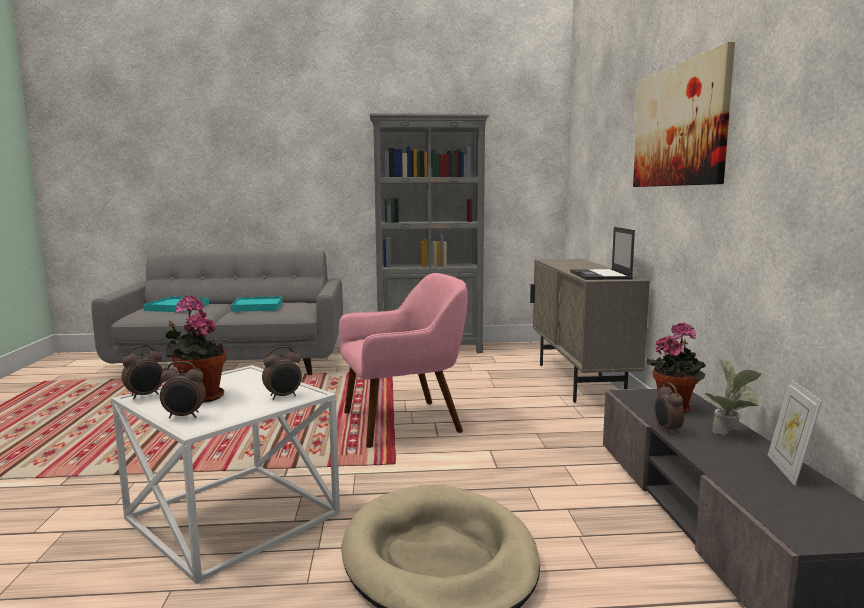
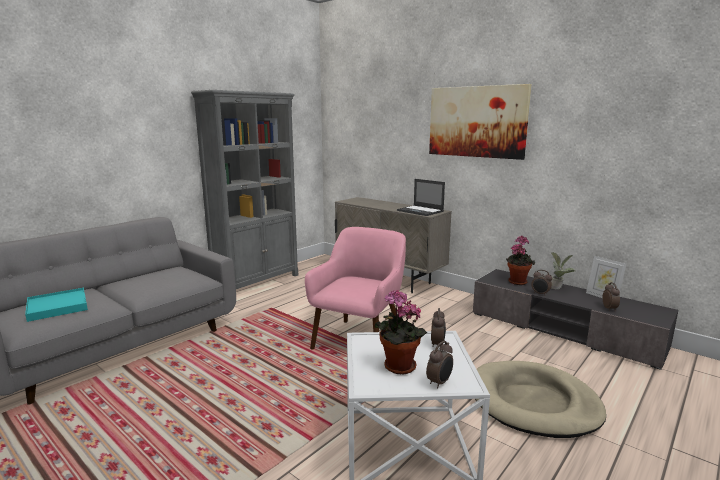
camera: 45 degrees left, 5 degrees up
(145, 396) = (366, 384): alarm clock -> alarm clock (609, 309)
(257, 307) = (150, 284): turquoise tray -> none

